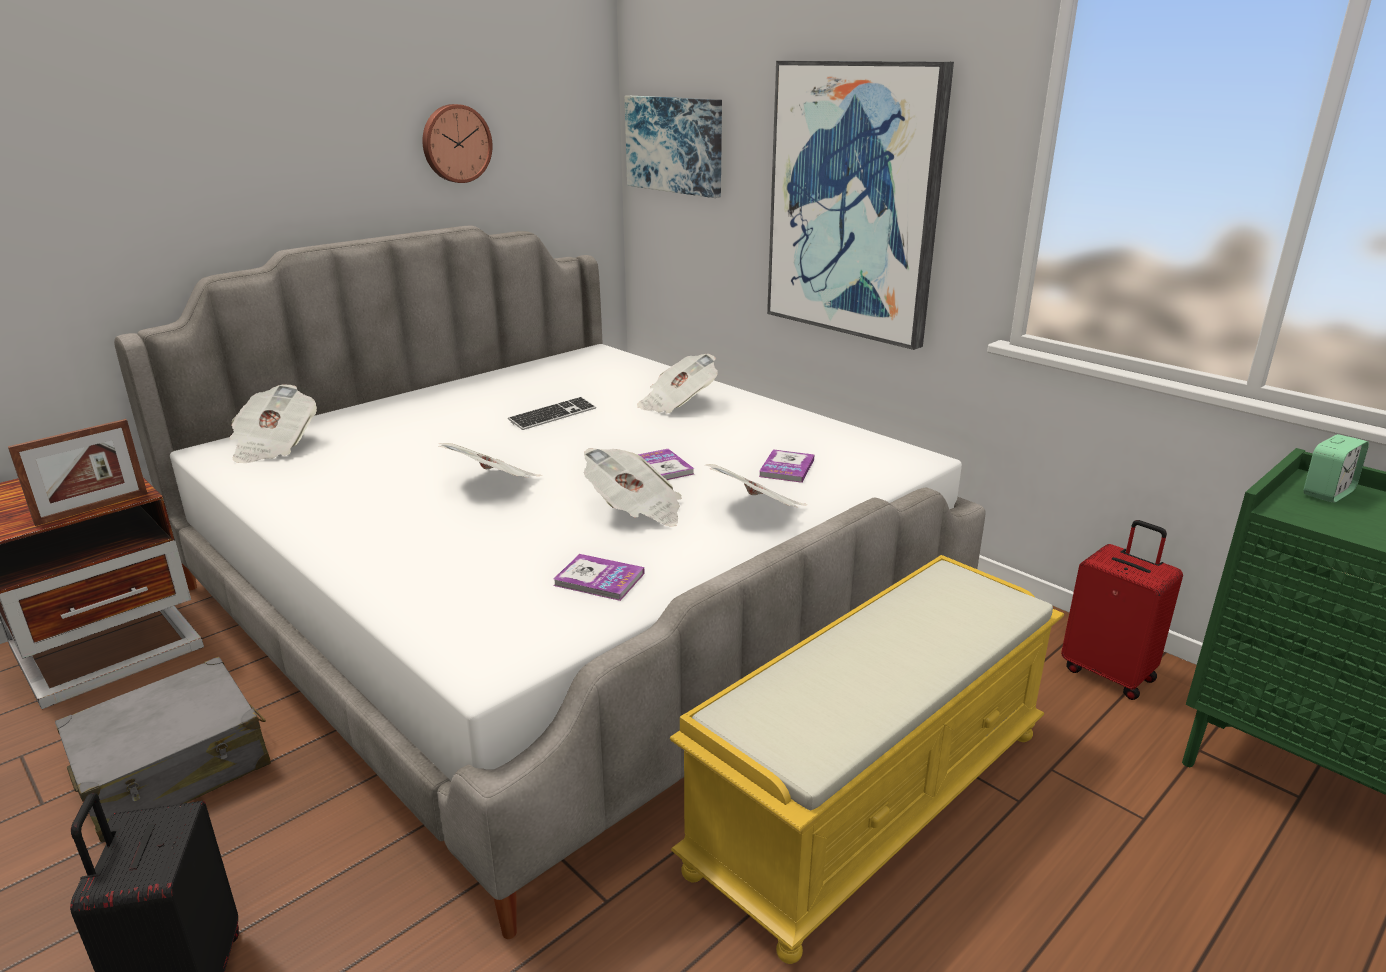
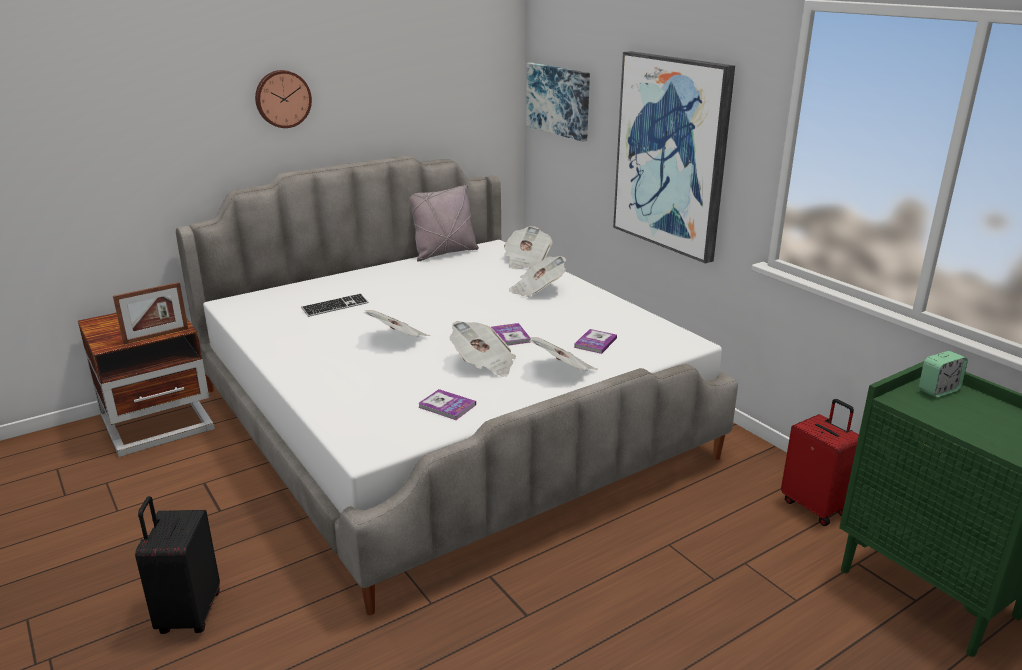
camera: 10 degrees right, 0 degrees up
(174, 768) = (191, 499): grey suitcase -> none
(274, 446) = (266, 303): newspaper -> newspaper (526, 261)
(455, 143) = (402, 99): wall clock -> wall clock (282, 98)
(530, 364) = (444, 253): none -> purple pillow
(553, 415) = (449, 293): keyboard -> keyboard (335, 307)
(871, 797) = (615, 565): yellow bench -> none

